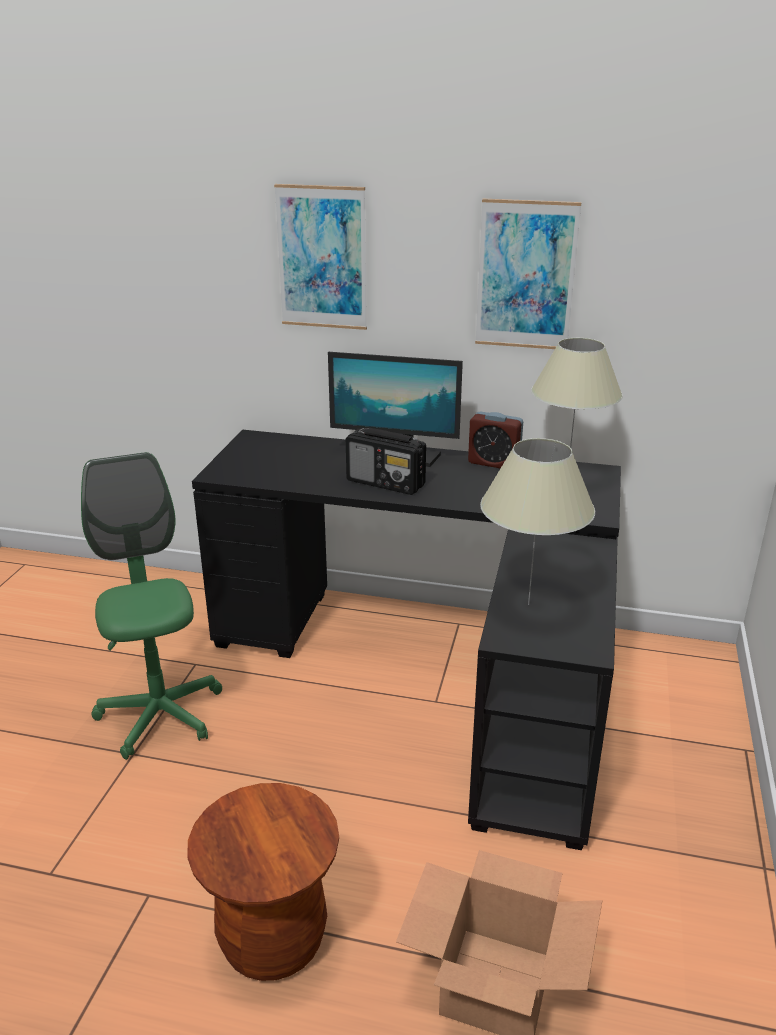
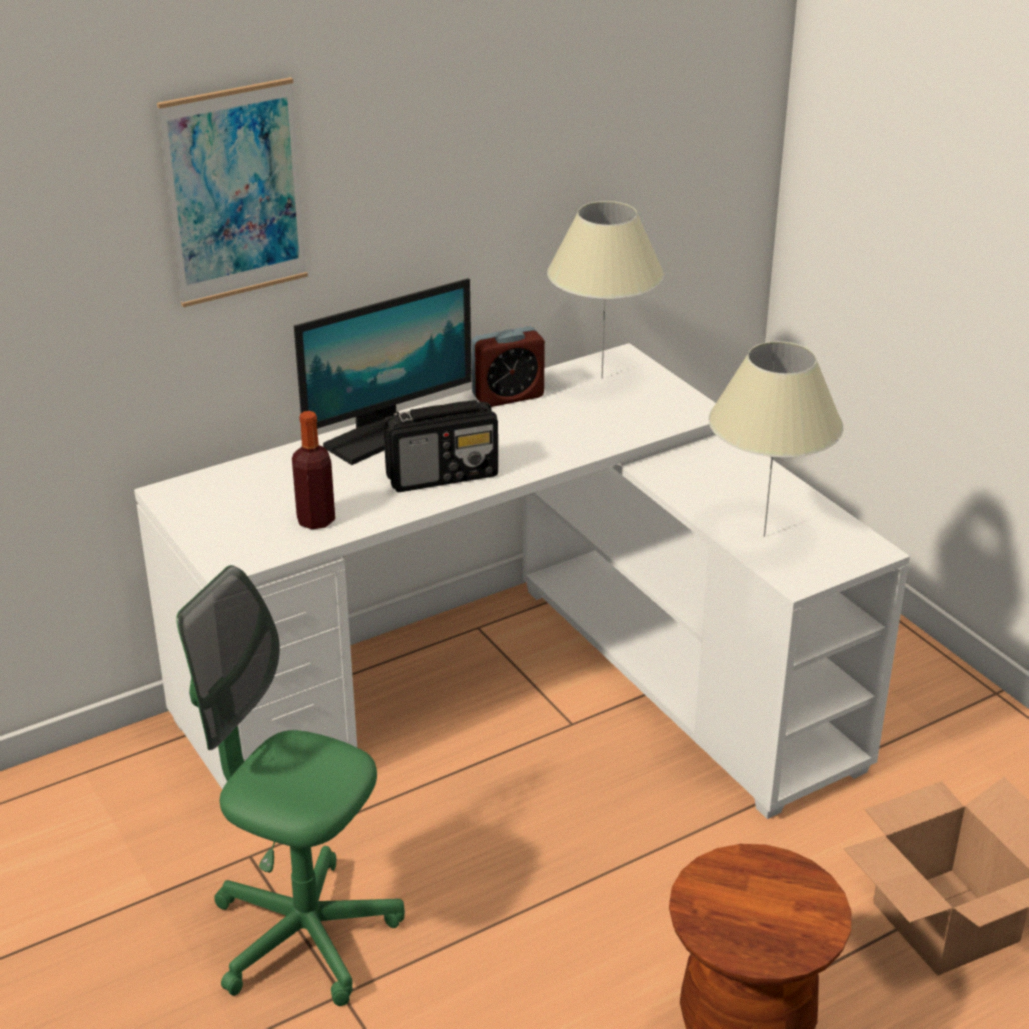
camera: 45 degrees left, 5 degrees up
(288, 475) = (316, 520): none -> bottle
(438, 668) = (526, 689): black desk -> white desk
(526, 275) = (502, 142): picture -> none

